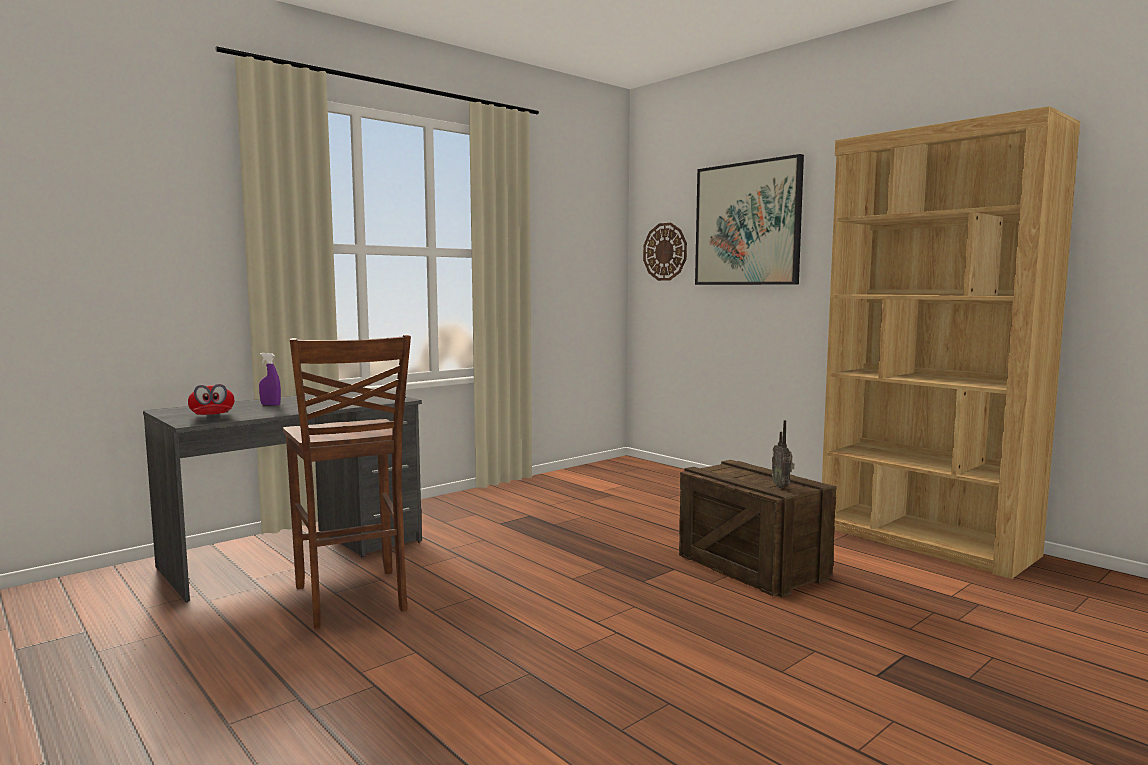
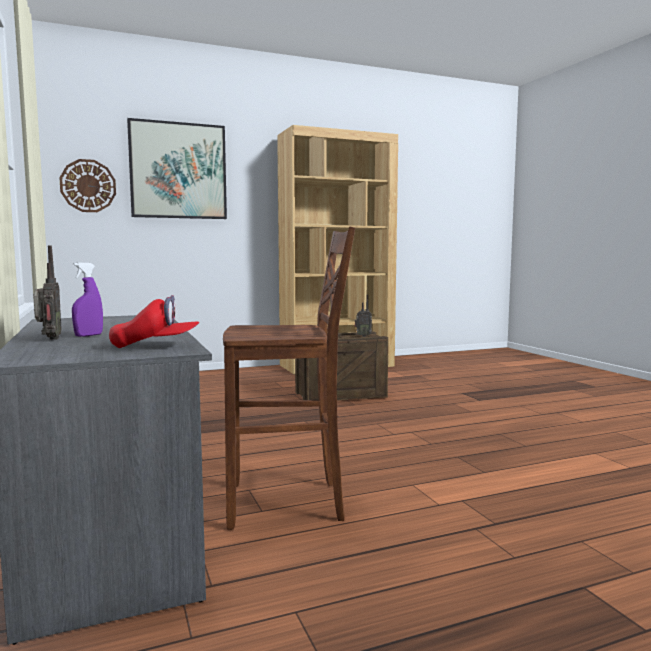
camera: 70 degrees left, 0 degrees up
(251, 403) = (49, 339): none -> radio

